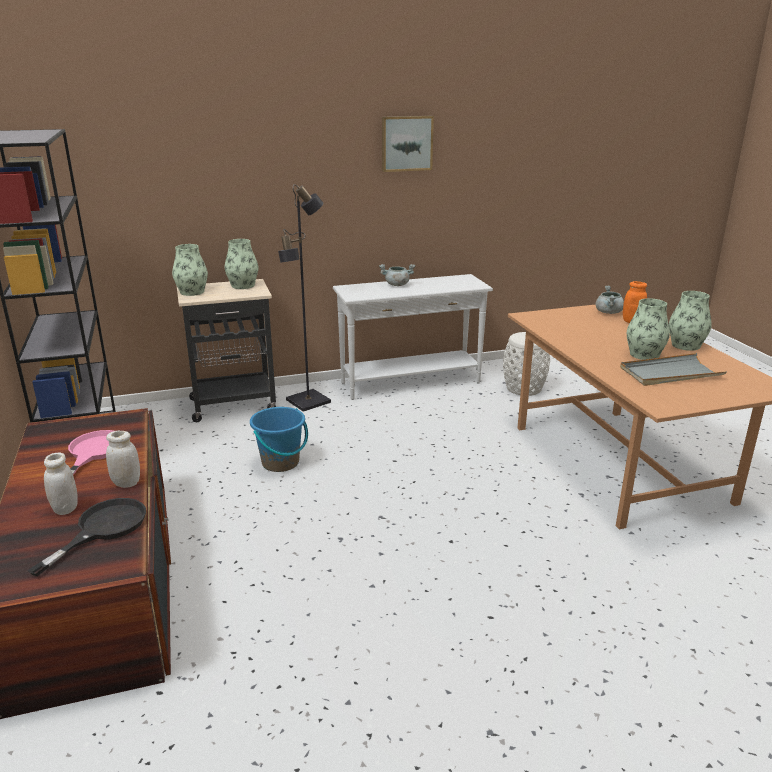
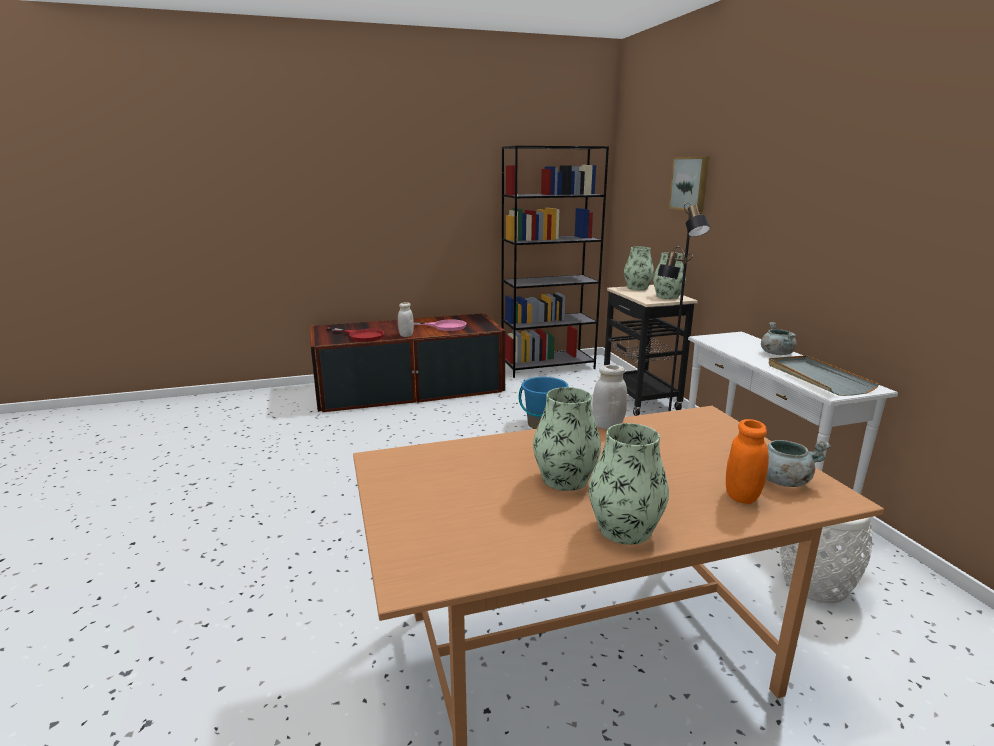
camera: 90 degrees right, 5 degrees down
(65, 508) = (385, 328): white jar -> white jar (607, 425)
(103, 529) = (361, 336): black frying pan -> red frying pan
(406, 143) = (855, 171): picture -> picture (690, 183)
(670, 373) = (489, 486): grey tray -> grey tray (817, 378)

